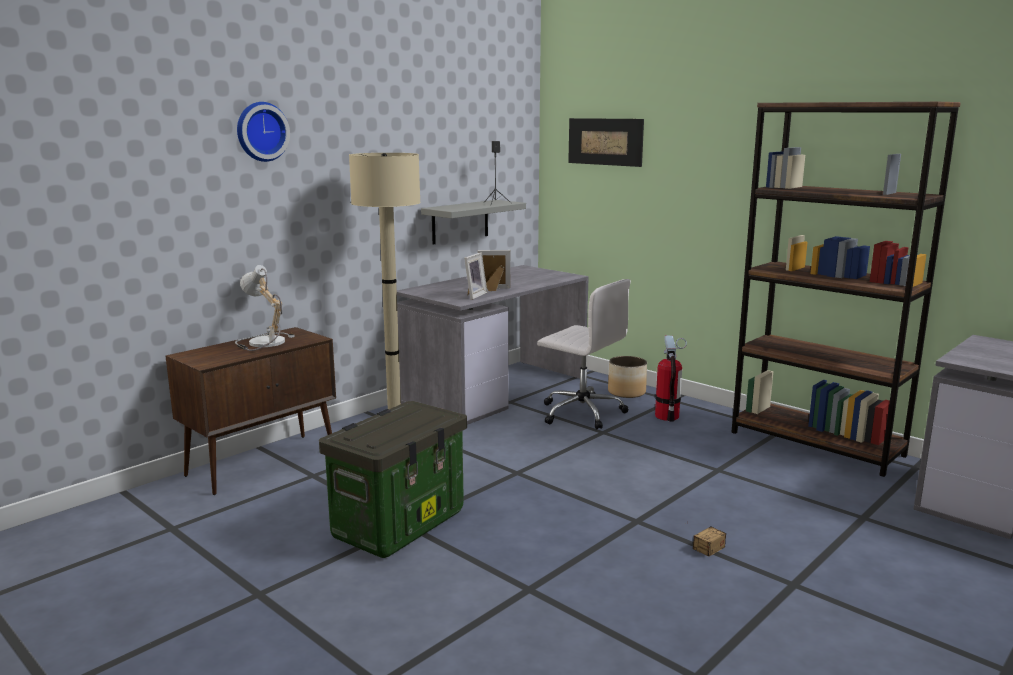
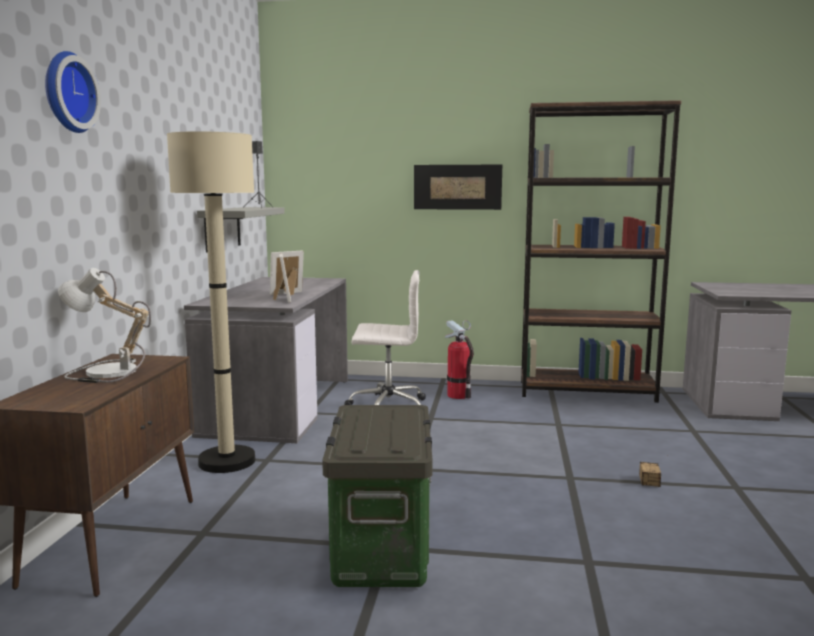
camera: 35 degrees left, 5 degrees down
(605, 141) = (344, 148): picture -> picture (457, 187)
(626, 392) = (398, 385): planter -> none

